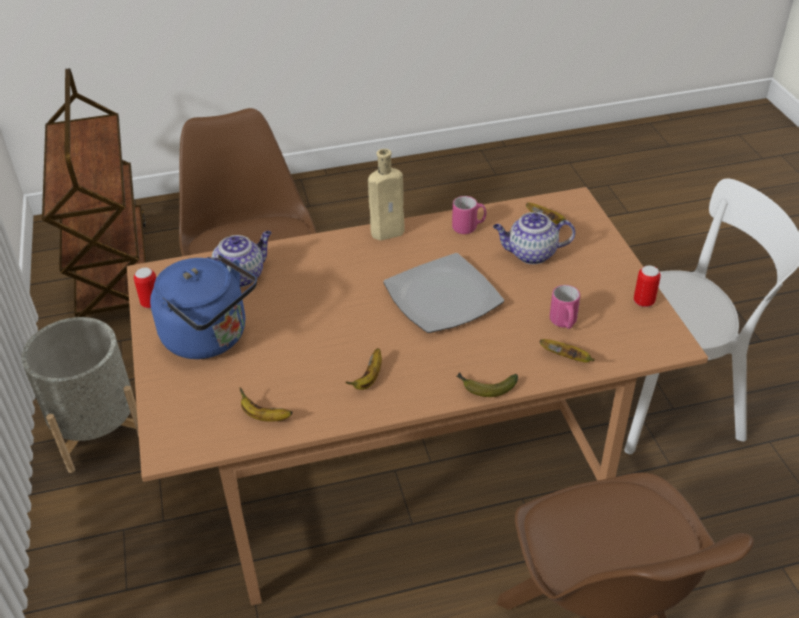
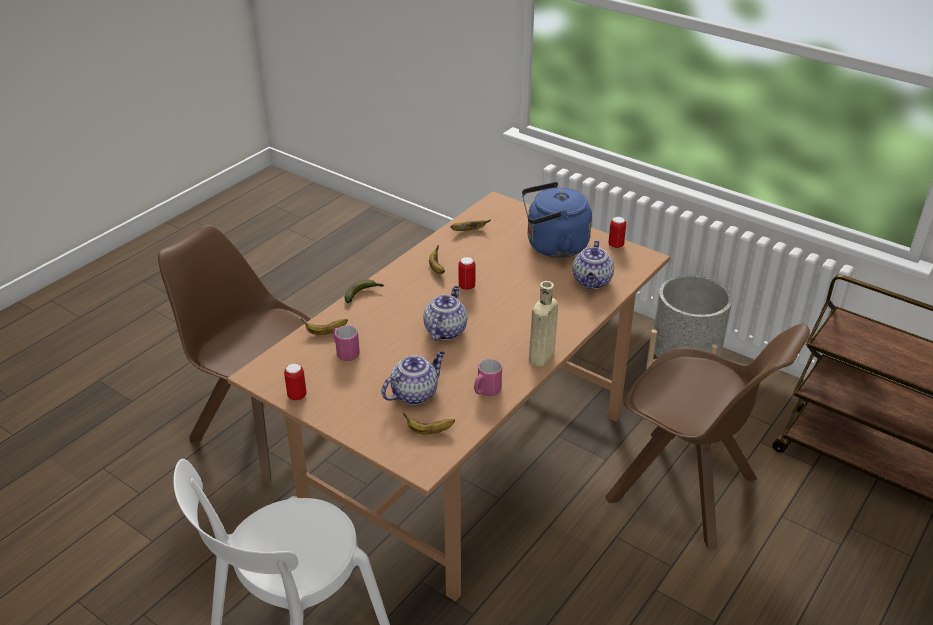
camera: 140 degrees right, 5 degrees down
(365, 336) = (467, 287): none -> can
(442, 298) = (445, 330): plate -> teapot

